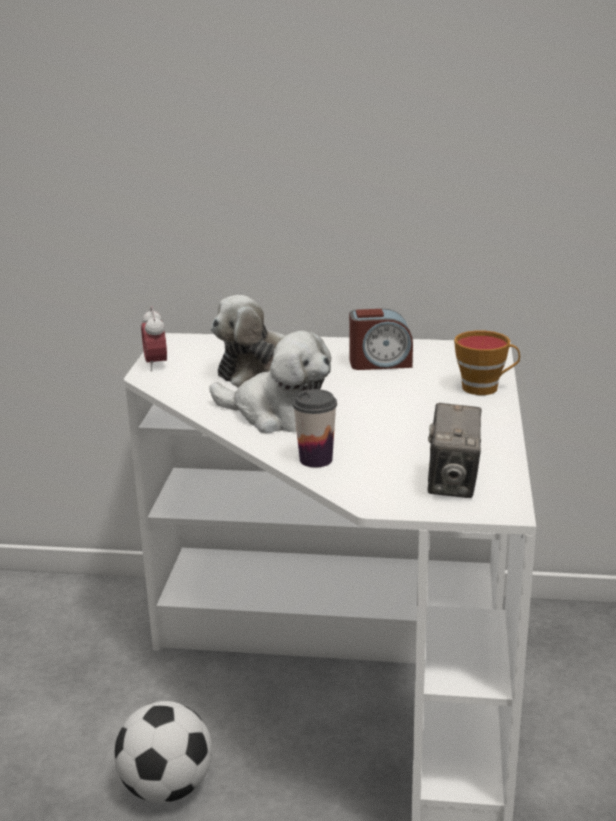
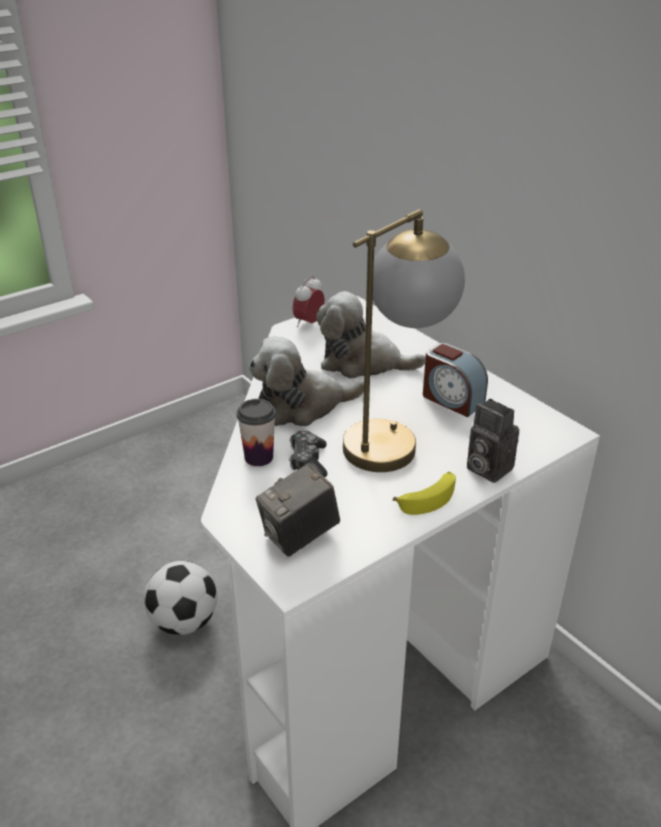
camera: 45 degrees right, 10 degrees up
(277, 415) = (302, 406): plush toy -> plush toy turned 90 degrees clockwise
(359, 443) = (308, 461): none -> game controller
(388, 400) = (394, 437): none -> table lamp
(484, 388) = (486, 468): cup -> camera
(485, 420) = (428, 497): none -> banana

